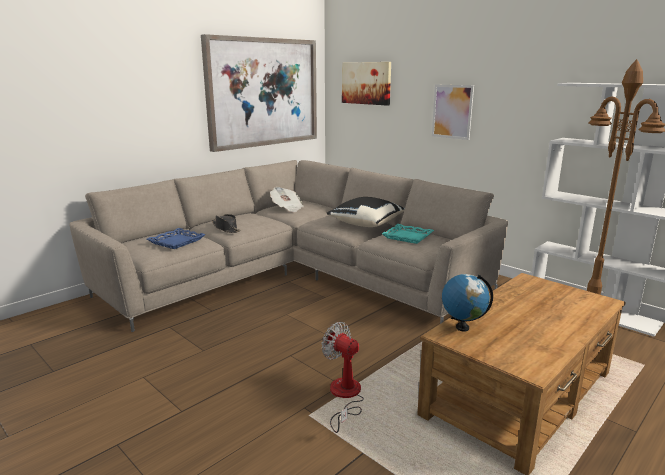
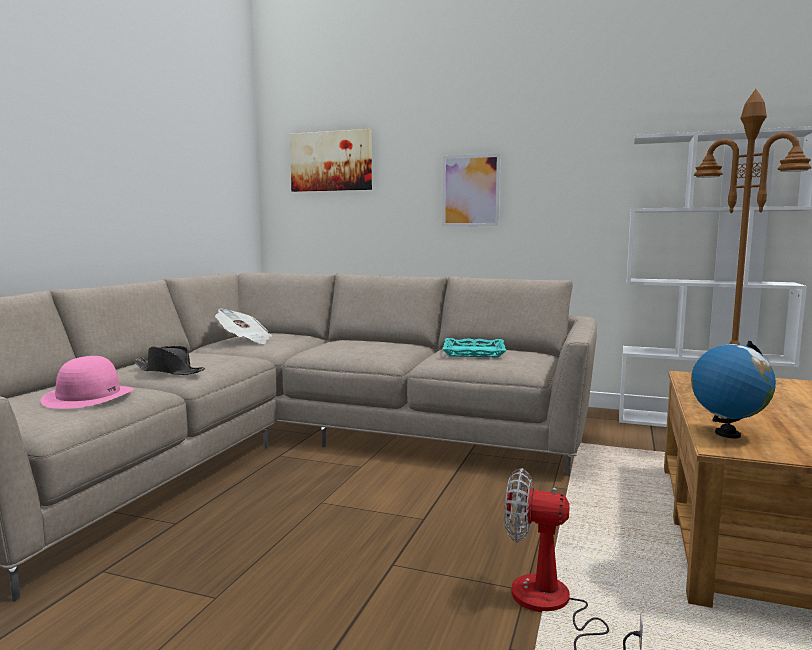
camera: 25 degrees left, 10 degrees down
(176, 241) = (89, 396): blue tray -> pink hat
(263, 92) = (181, 164): picture -> none
(366, 224) = (392, 346): black pillow -> none

